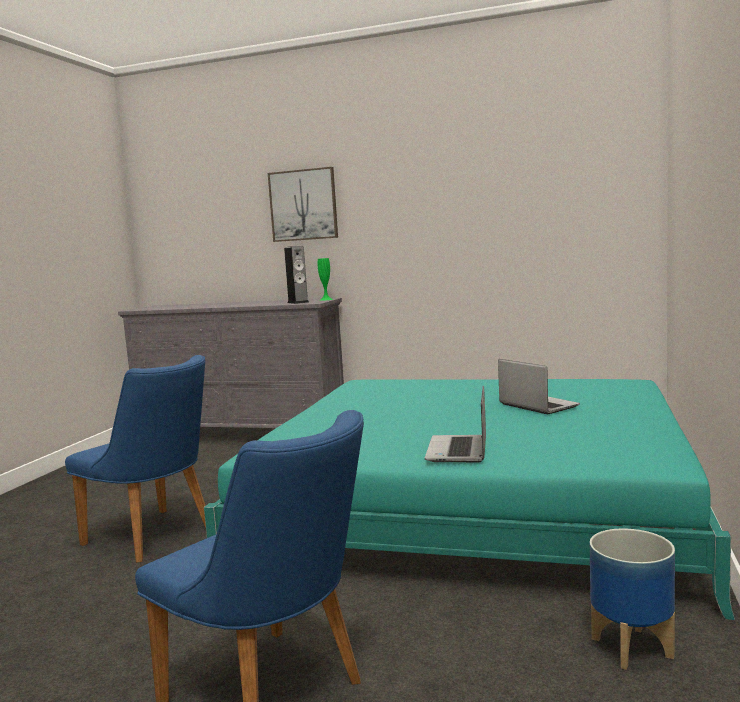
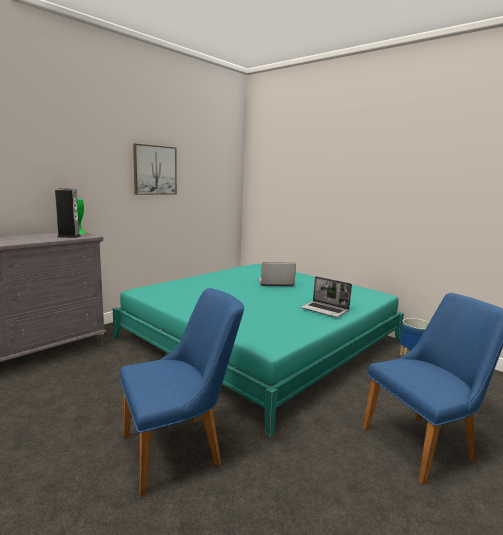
camera: 65 degrees left, 5 degrees up
(303, 205) = (43, 151): picture -> picture (155, 170)

